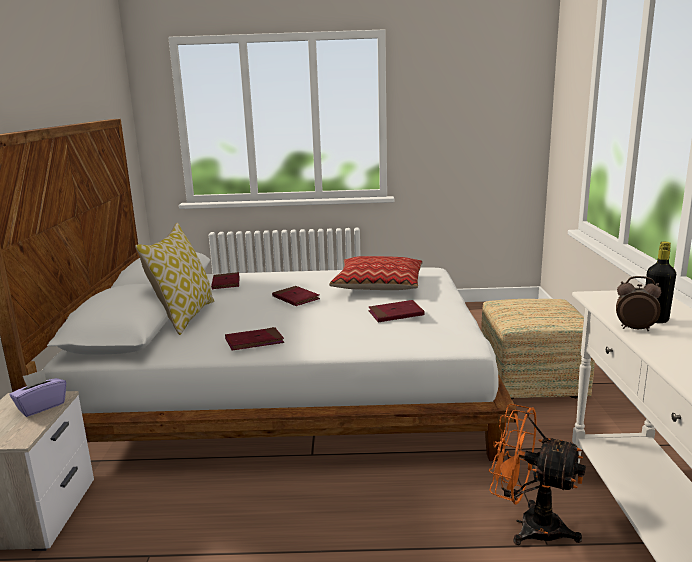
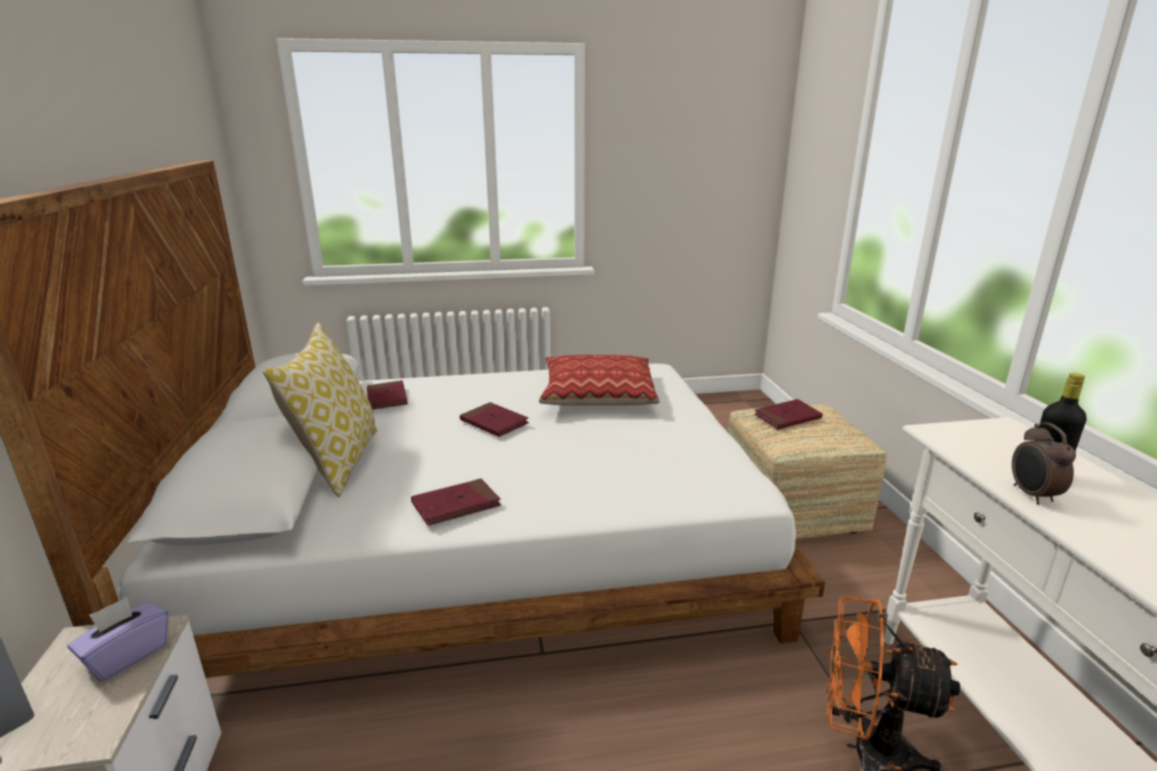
camera: 10 degrees left, 5 degrees up
(396, 314) = (642, 446): red book -> red book (787, 417)
(634, 328) = (1031, 495): alarm clock -> alarm clock turned 105 degrees counterclockwise

